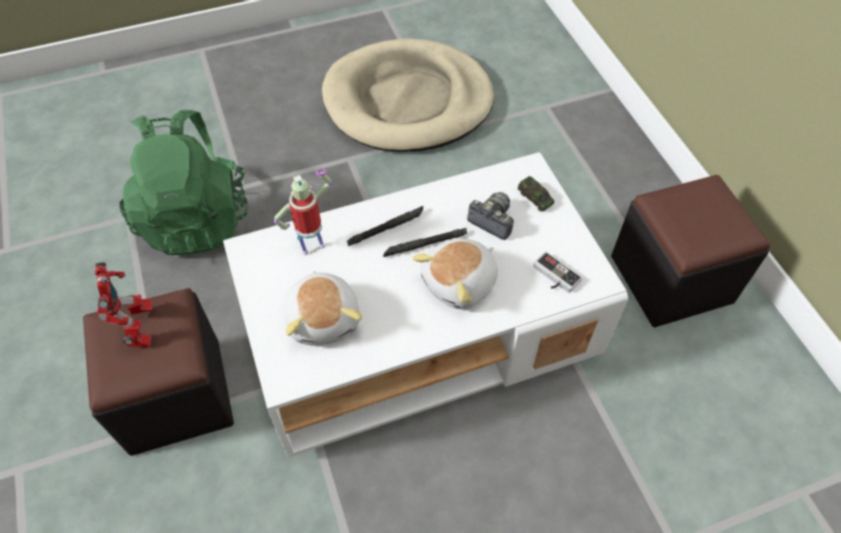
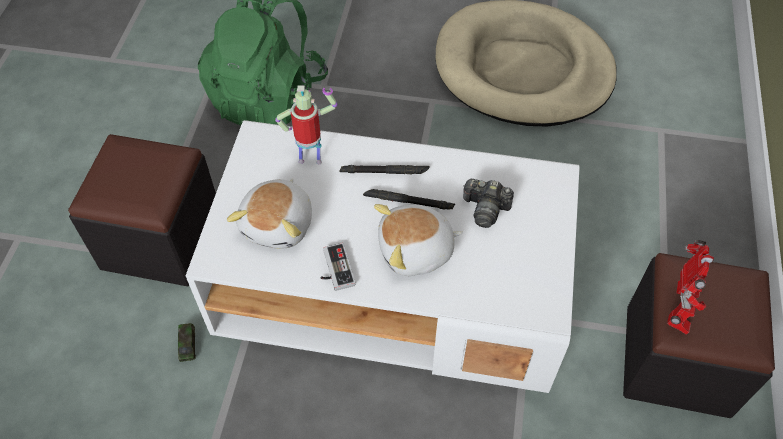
camera: 30 degrees right, 0 degrees up
(140, 330) = (139, 165): toy robot -> toy robot (678, 312)
(492, 221) = (485, 209): camera -> camera turned 135 degrees clockwise
(535, 198) = (542, 206): toy car -> toy car (187, 345)
(554, 277) = (507, 287): game controller -> game controller (334, 269)

